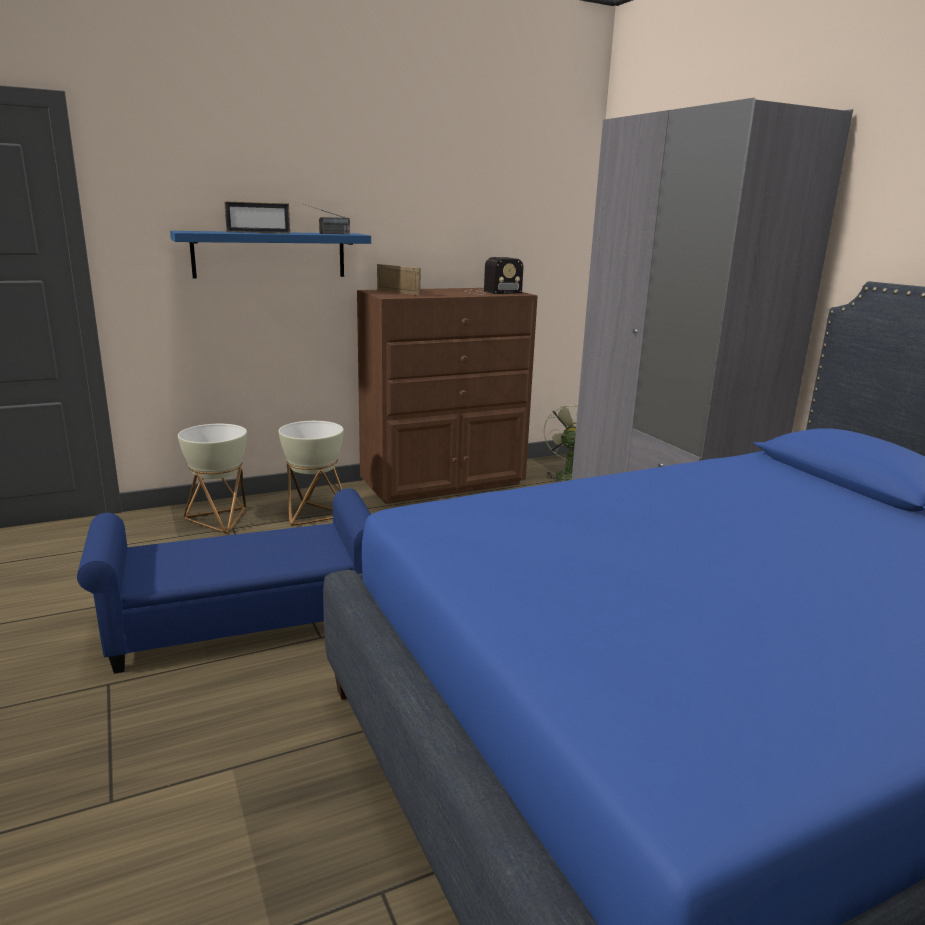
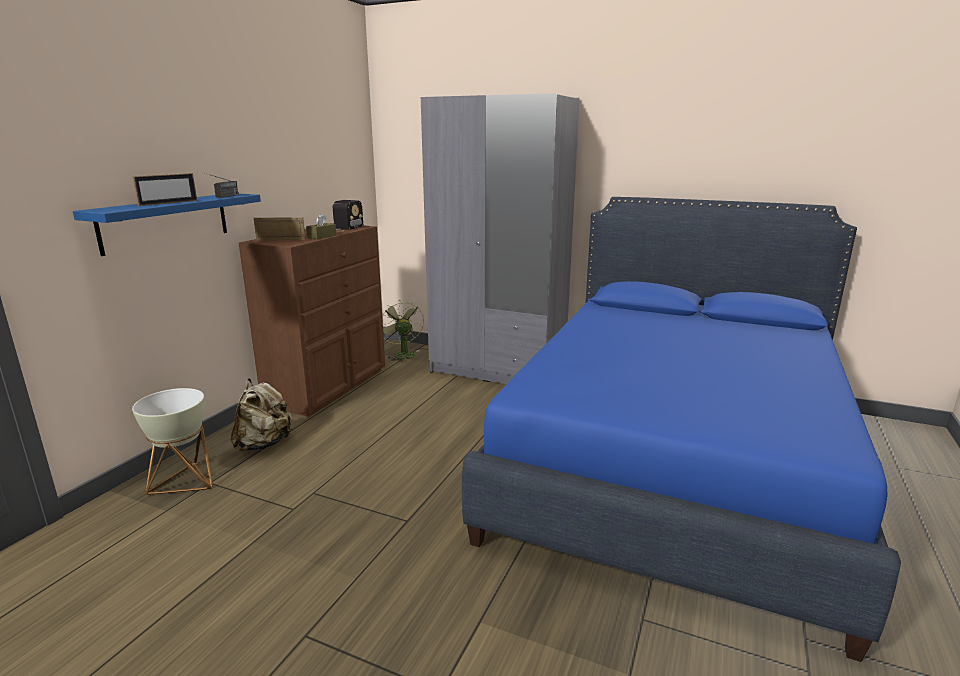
camera: 40 degrees left, 0 degrees up
(244, 624) = (340, 541): blue ottoman -> none
(315, 514) = (264, 444): planter -> beige backpack
(444, 295) = (322, 236): none -> brown tissue box

